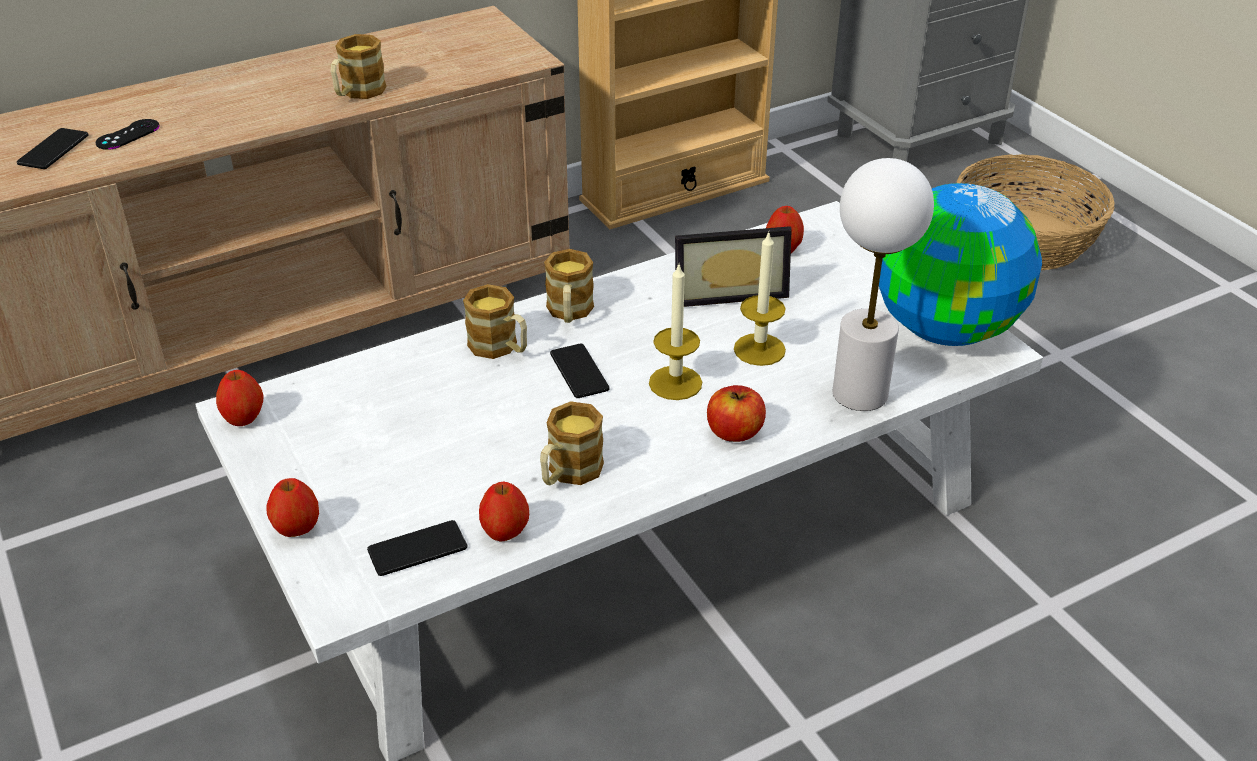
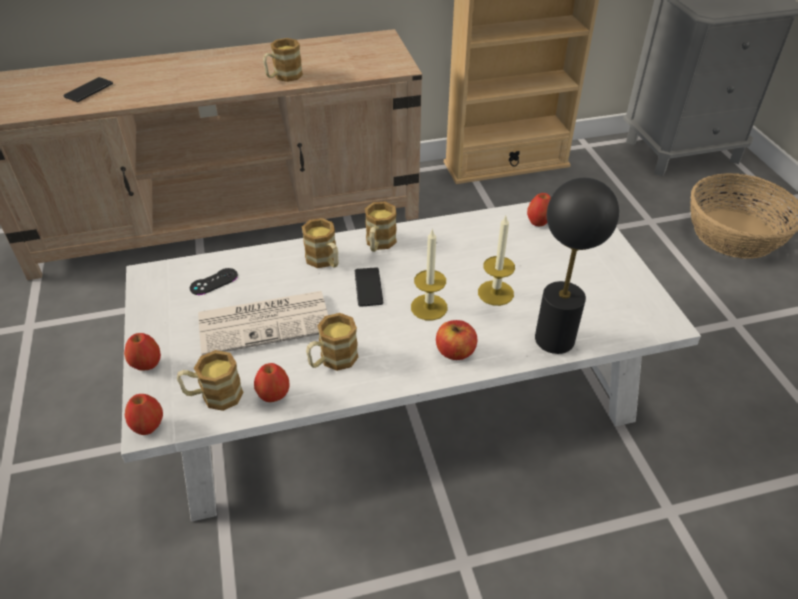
camera: 15 degrees right, 5 degrees up
(128, 135) = (135, 86): black game controller -> black game controller (214, 282)
(244, 418) = (149, 281): apple -> apple (148, 427)
(417, 549) = (213, 396): phone -> mug
(450, 441) = (266, 322): none -> newspaper
(728, 291) = (490, 246): picture frame -> none
(859, 393) = (554, 339): white table lamp -> black table lamp
(945, 329) = (634, 301): globe -> none

